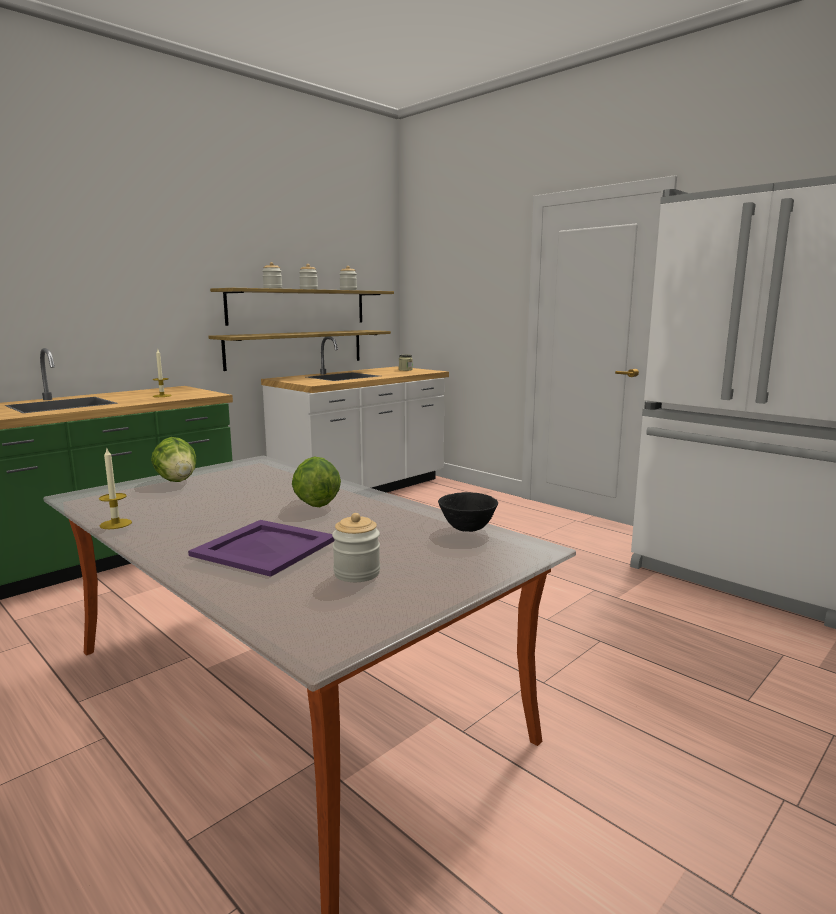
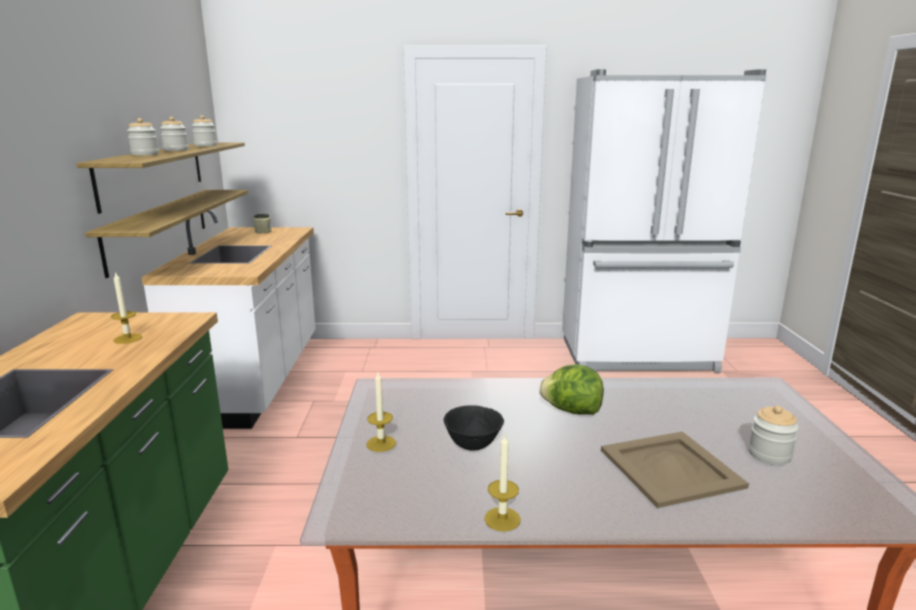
camera: 45 degrees left, 5 degrees up
(177, 480) = (381, 443): lettuce -> candle
(263, 547) = (670, 469): purple tray -> beige tray
(467, 529) = (708, 388): black bowl -> black bowl (473, 445)

